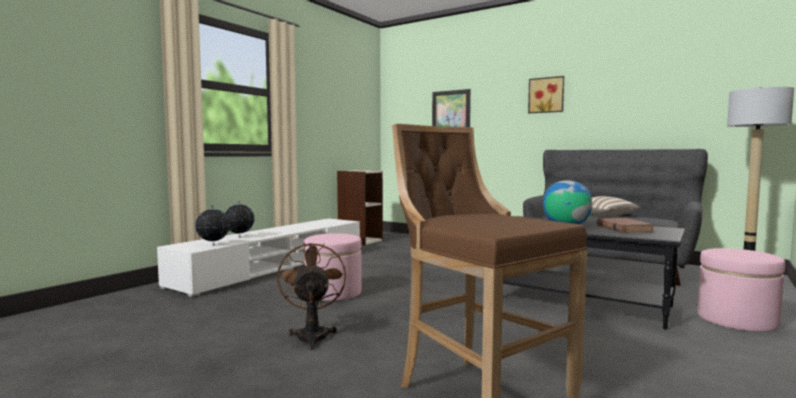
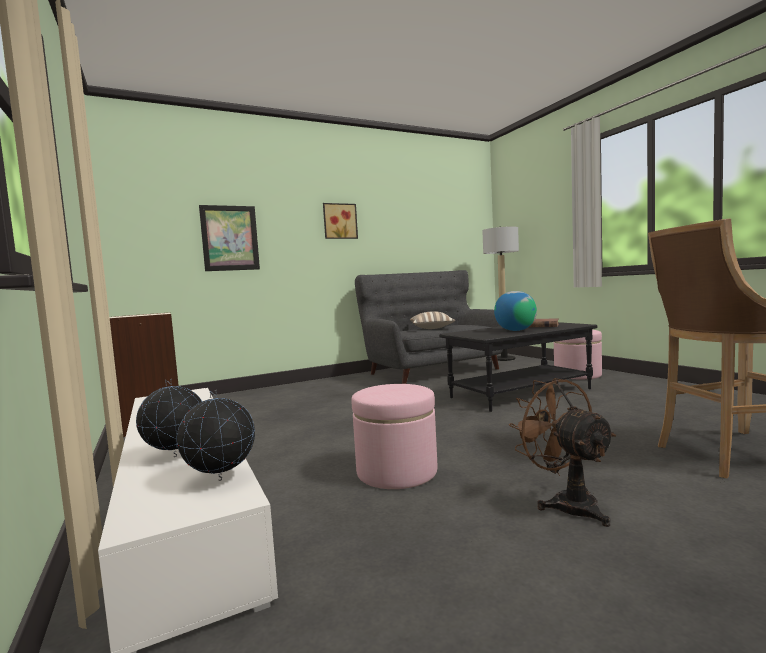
camera: 60 degrees left, 0 degrees up
(312, 334) = (566, 503): brown fan -> brown fan turned 45 degrees clockwise

